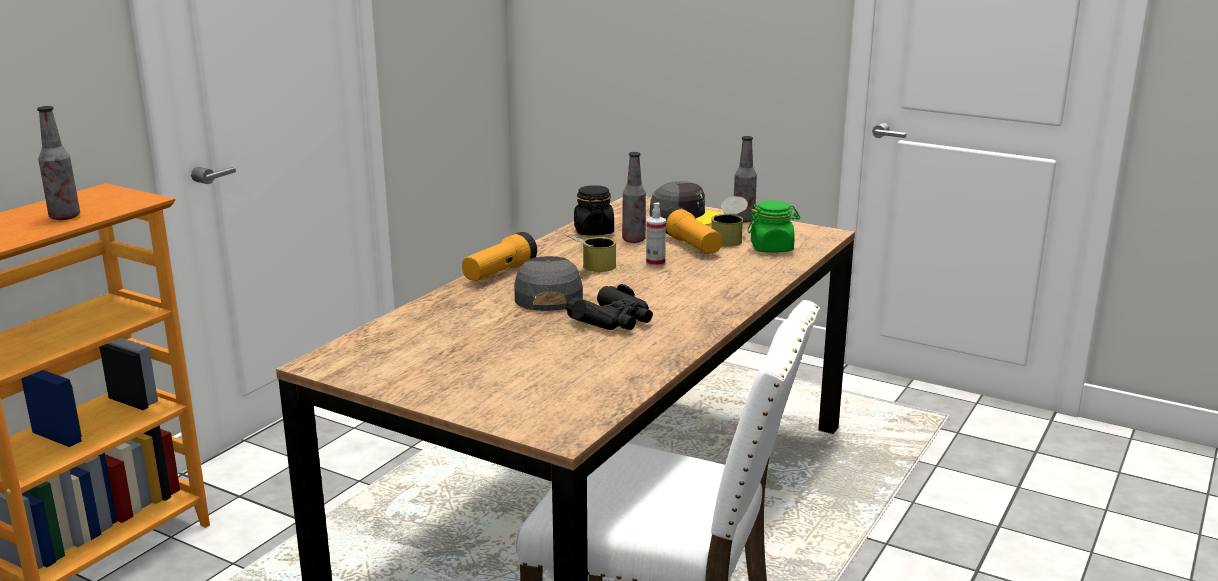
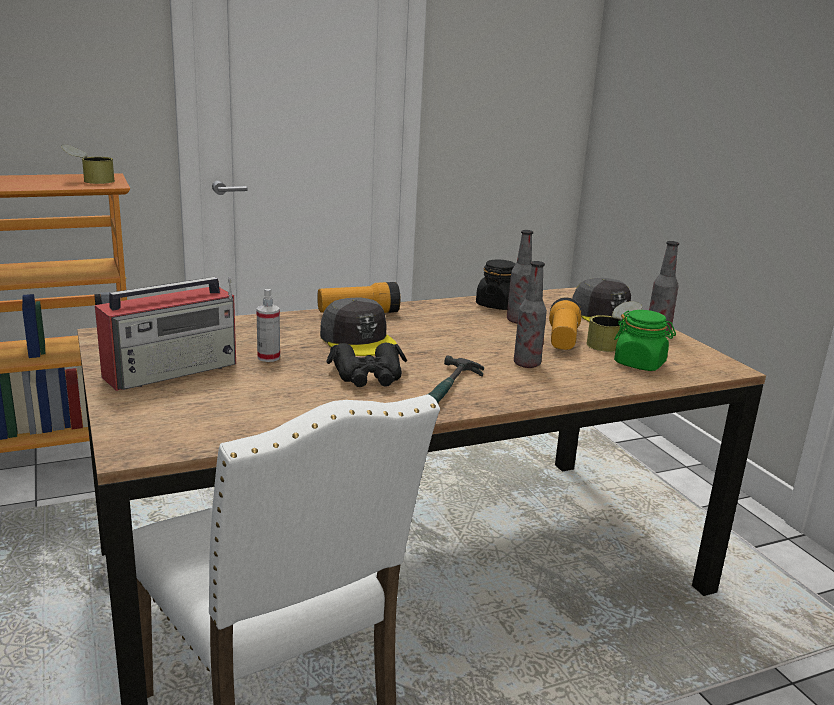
camera: 35 degrees right, 0 degrees up
(65, 217) = (45, 183): bottle -> bottle (527, 364)
(454, 370) = (173, 370): none -> radio
(547, 295) = (358, 340): grey cap -> grey cap turned 120 degrees clockwise
(591, 268) = (435, 331): can -> can (90, 180)
(655, 263) = (499, 343): spray bottle -> spray bottle (268, 357)
(686, 308) = (450, 388): none -> hammer

